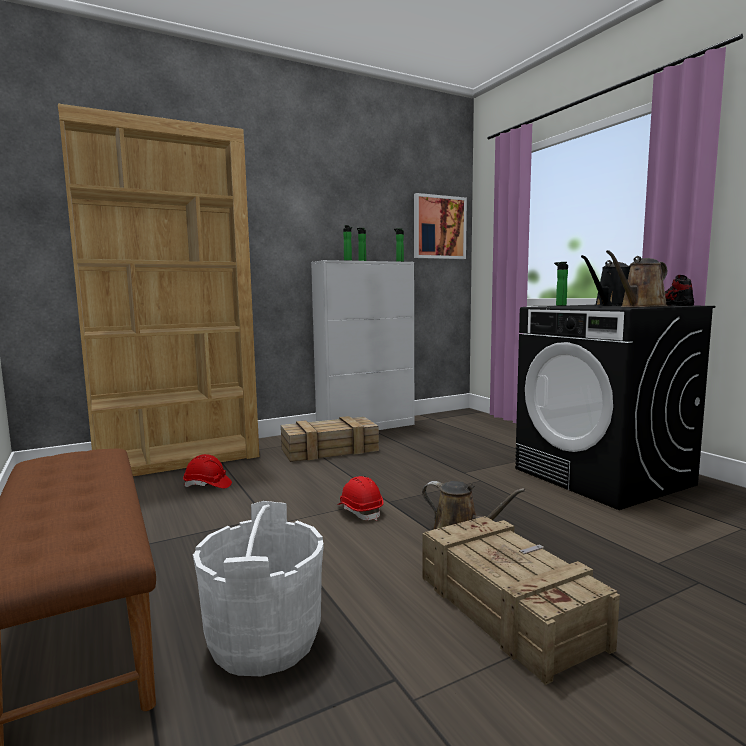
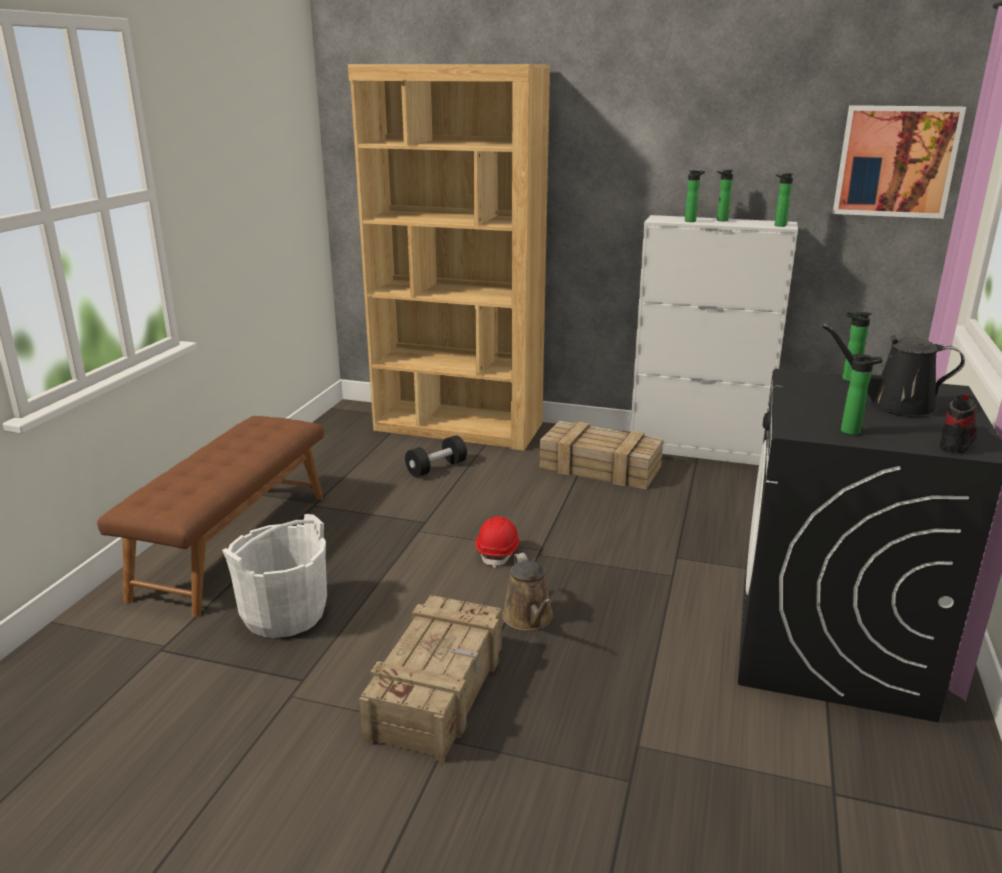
camera: 45 degrees right, 15 degrees up
(207, 485) = (436, 468): red hard hat -> black dumbbell
(640, 307) = (853, 431): brown watering can -> bottle

